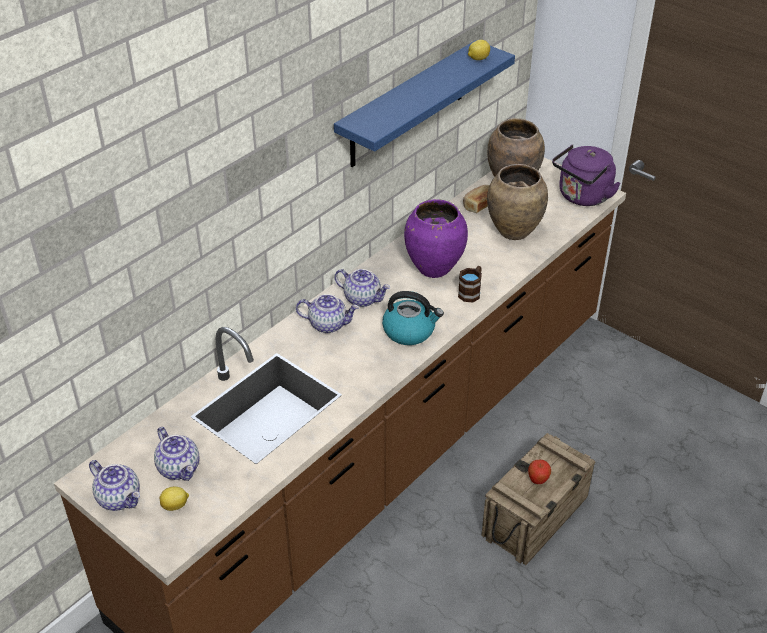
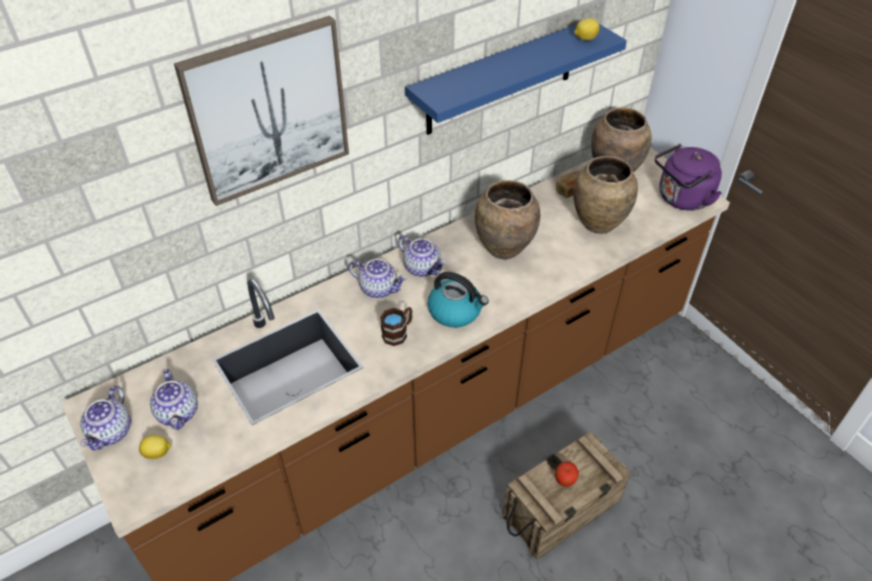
camera: 15 degrees right, 5 degrees up
(120, 498) = (111, 432): teapot -> teapot turned 45 degrees clockwise
(229, 160) = (268, 111): none -> picture
(433, 268) = (503, 249): purple vase -> brown vase
(471, 292) = (532, 281): brown mug -> brown mug (398, 333)

